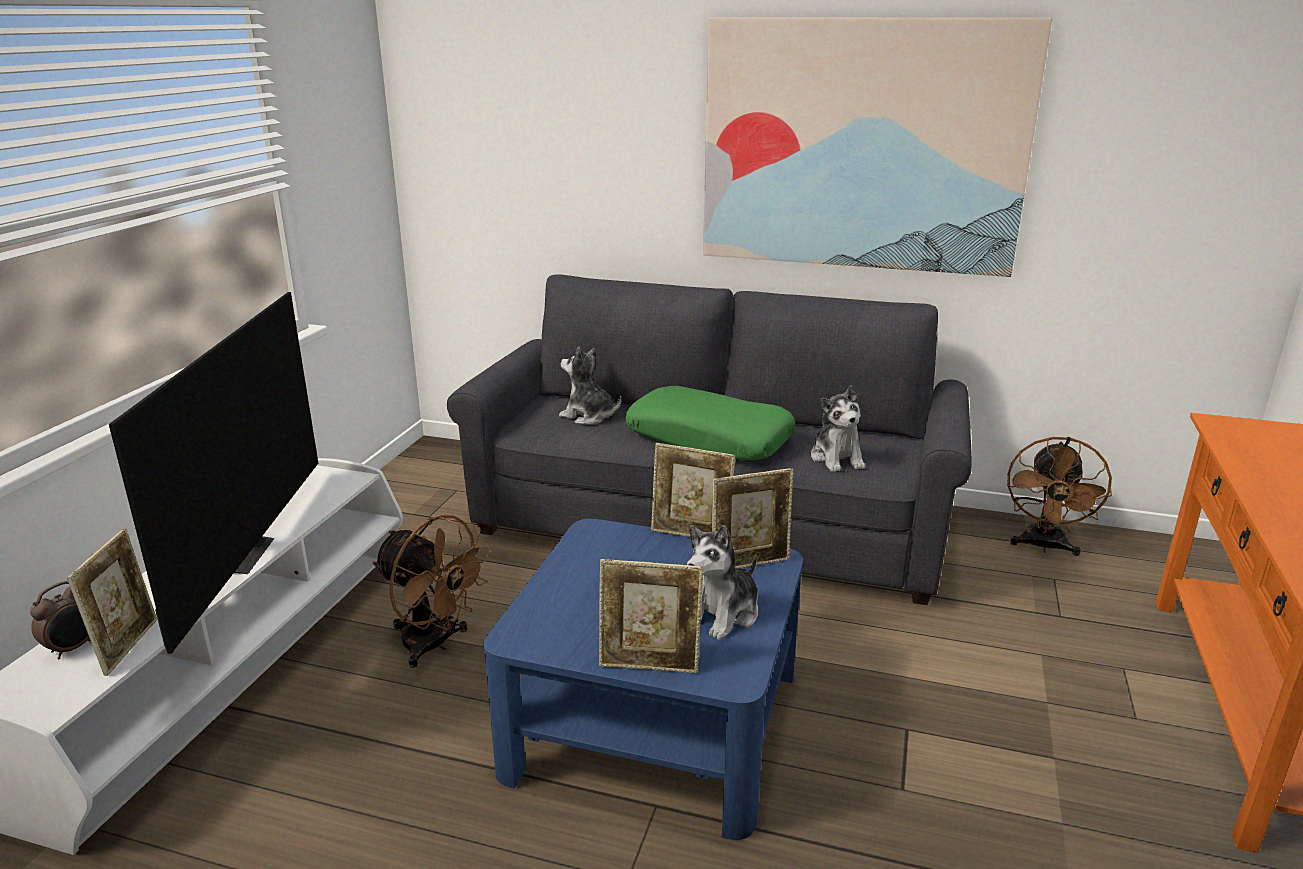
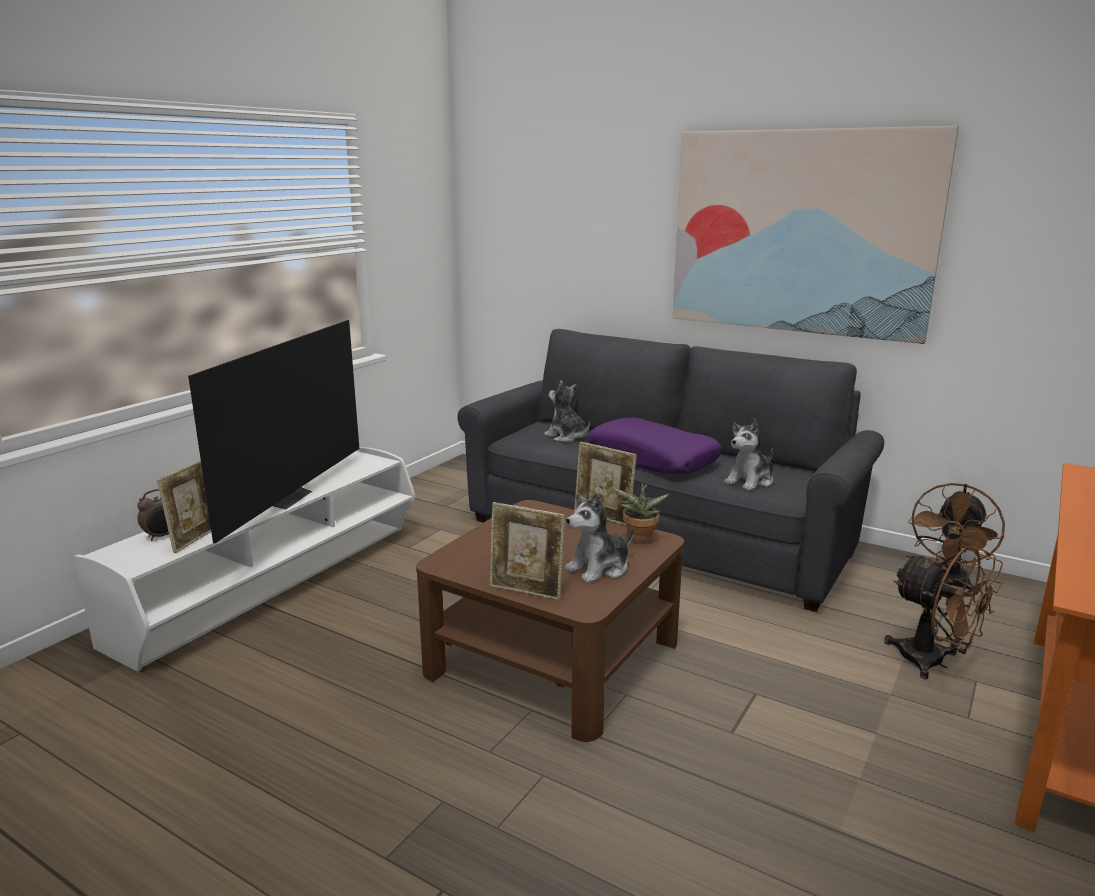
camera: 15 degrees right, 5 degrees down
(435, 645) = (415, 586): brown fan -> brown fan (933, 662)
(656, 720) = (555, 657): blue coffee table -> brown coffee table
(709, 439) = (653, 459): green pillow -> purple pillow
(750, 564) = (639, 540): picture frame -> potted plant
(837, 458) = (750, 481): plush toy -> plush toy turned 45 degrees clockwise

